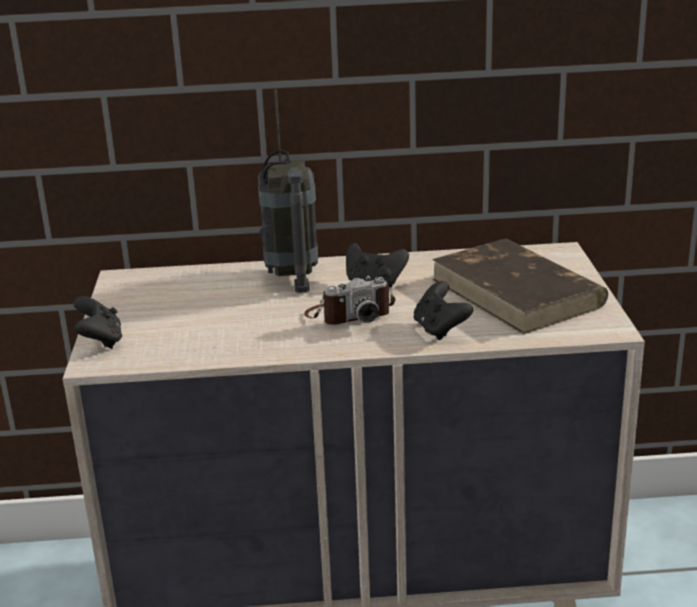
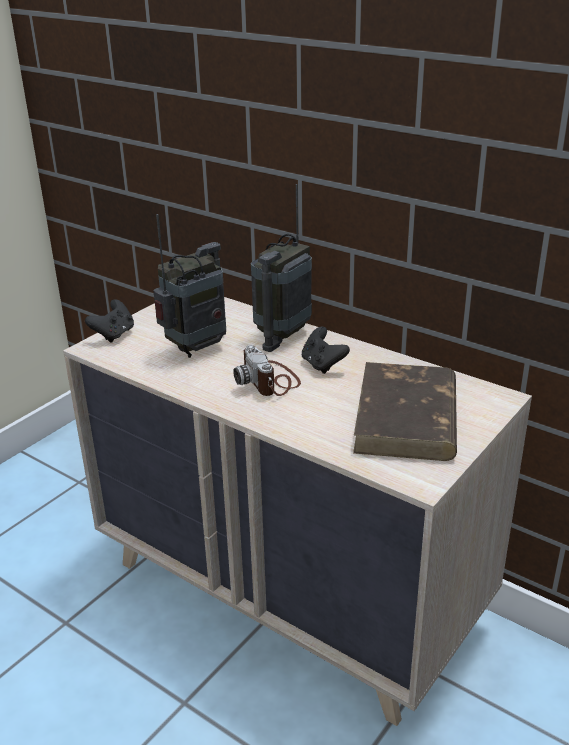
camera: 40 degrees right, 5 degrees up
(223, 318) = (197, 348): none -> radio
(350, 314) = (269, 381): camera -> camera turned 45 degrees clockwise
(440, 330) = (304, 421): black game controller -> none

